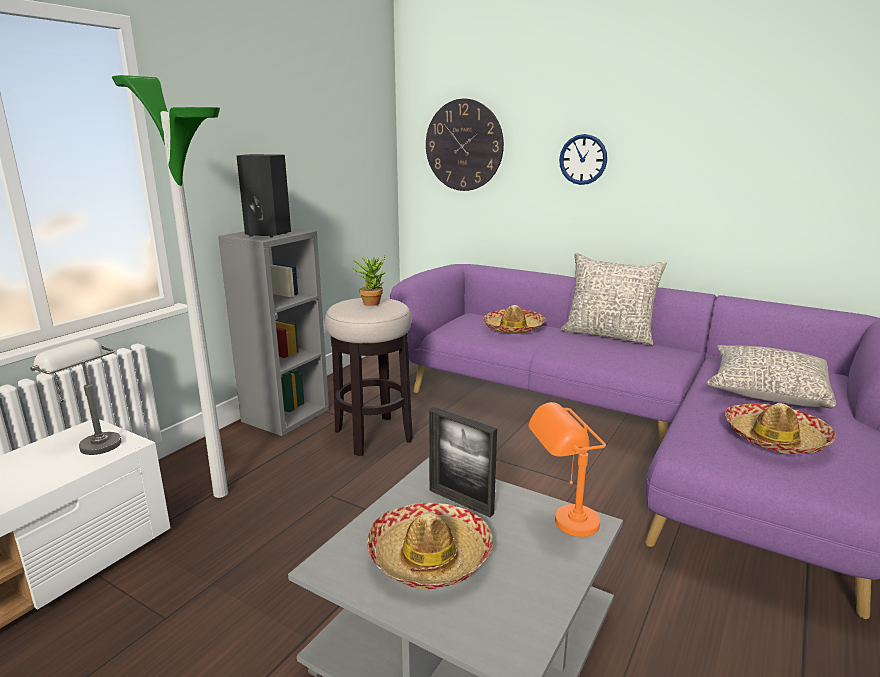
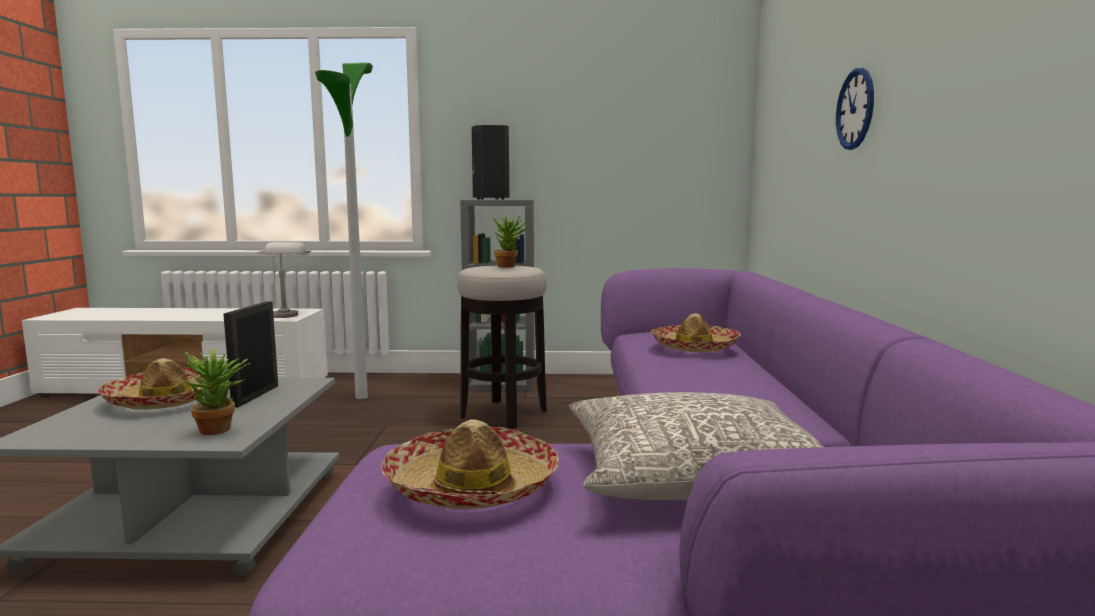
camera: 60 degrees right, 10 degrees down
(464, 145) = (784, 117): wall clock -> none
(563, 526) = (221, 430): orange table lamp -> potted plant
(608, 335) = (785, 384): grey pillow -> none

